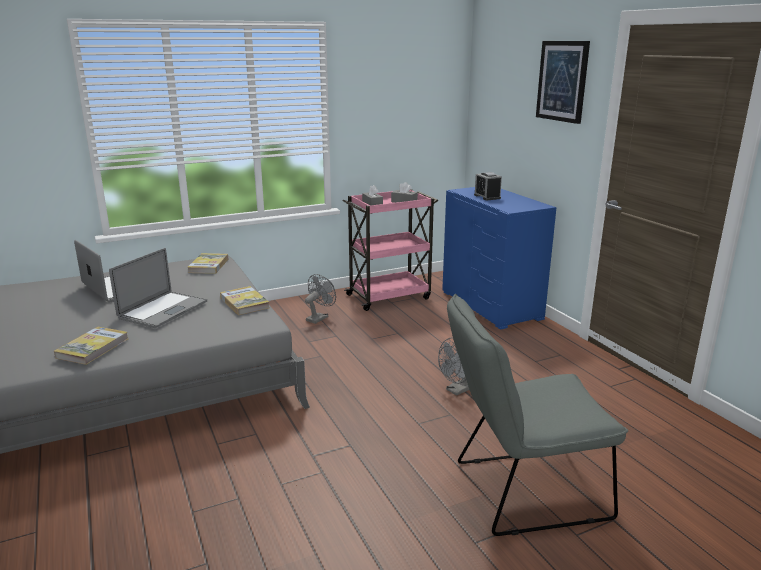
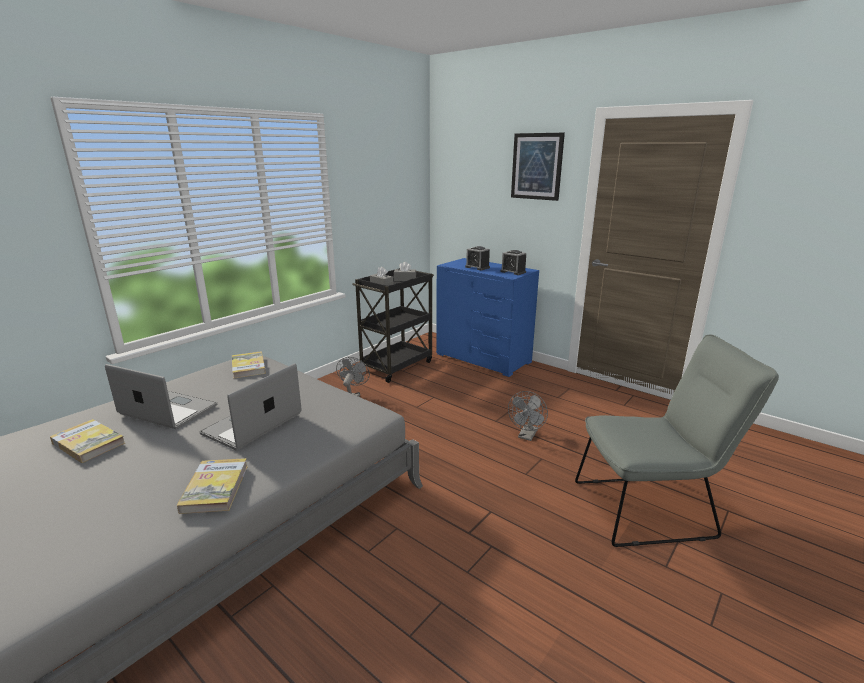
camera: 25 degrees left, 0 degrees up
(163, 310) = (253, 424): laptop -> laptop turned 150 degrees counterclockwise
(244, 303) = (330, 398): book -> book (88, 443)
(390, 296) = (397, 366): pink cart -> black cart
(520, 206) = (513, 272): none -> alarm clock
(520, 491) = (651, 509): grey chair -> grey chair turned 150 degrees counterclockwise

